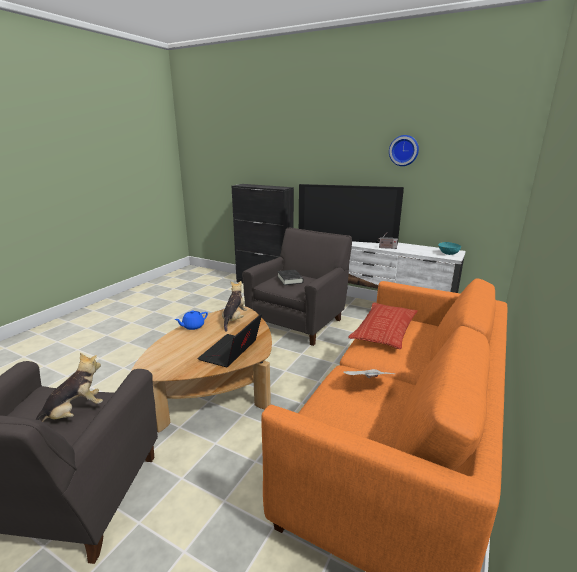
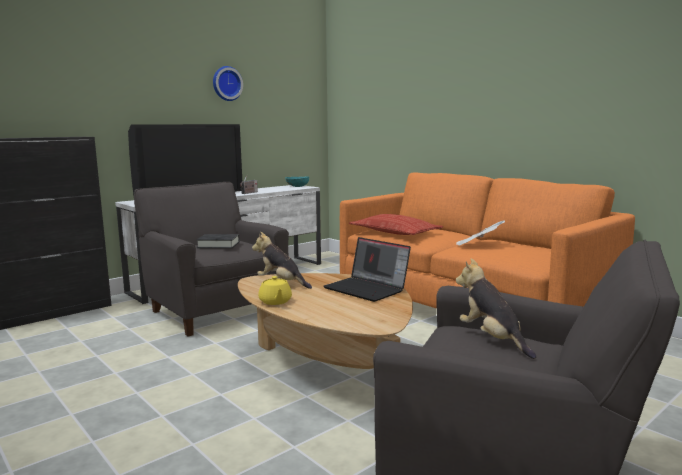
camera: 70 degrees left, 10 degrees down
(193, 326) = (275, 302): blue teapot -> yellow teapot

